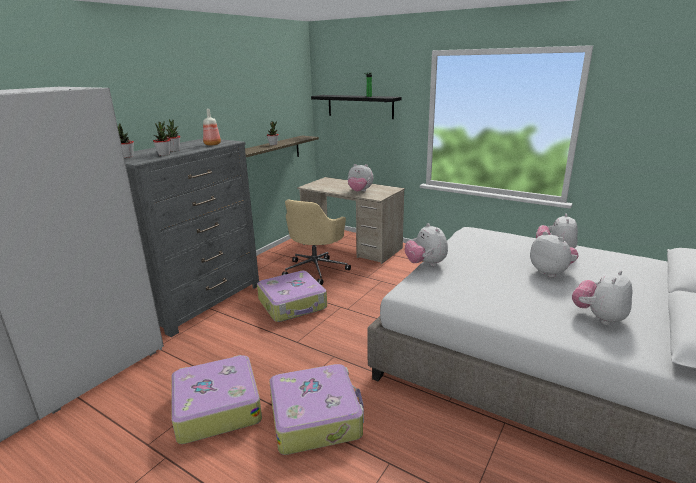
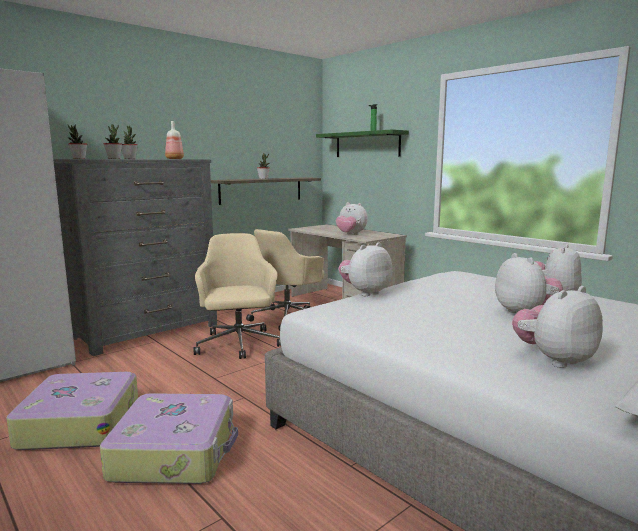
camera: 15 degrees right, 10 degrees down
(293, 304) = (238, 345): suitcase -> beige office chair
(360, 106) = (367, 144): black shelf -> green shelf
(425, 264) = (365, 292): plush toy -> plush toy turned 60 degrees clockwise

